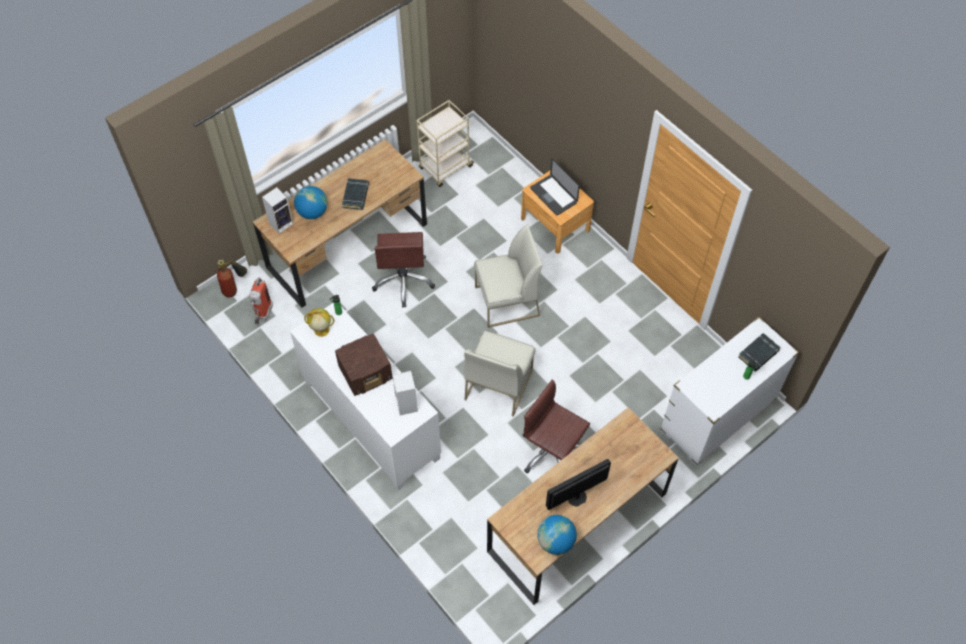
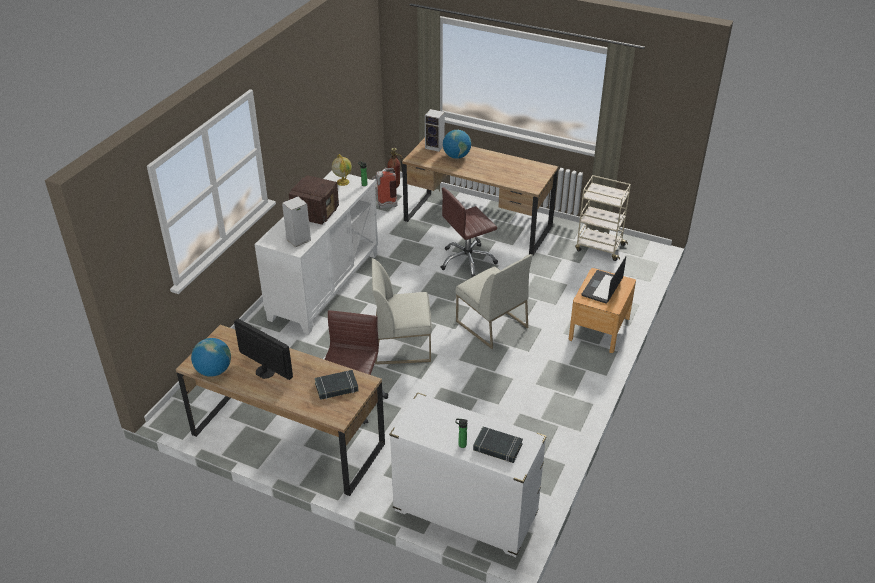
camera: 65 degrees right, 20 degrees down
(356, 196) = (489, 170): black book -> black book (336, 387)
(366, 373) = (316, 213): radio -> radio turned 105 degrees counterclockwise

